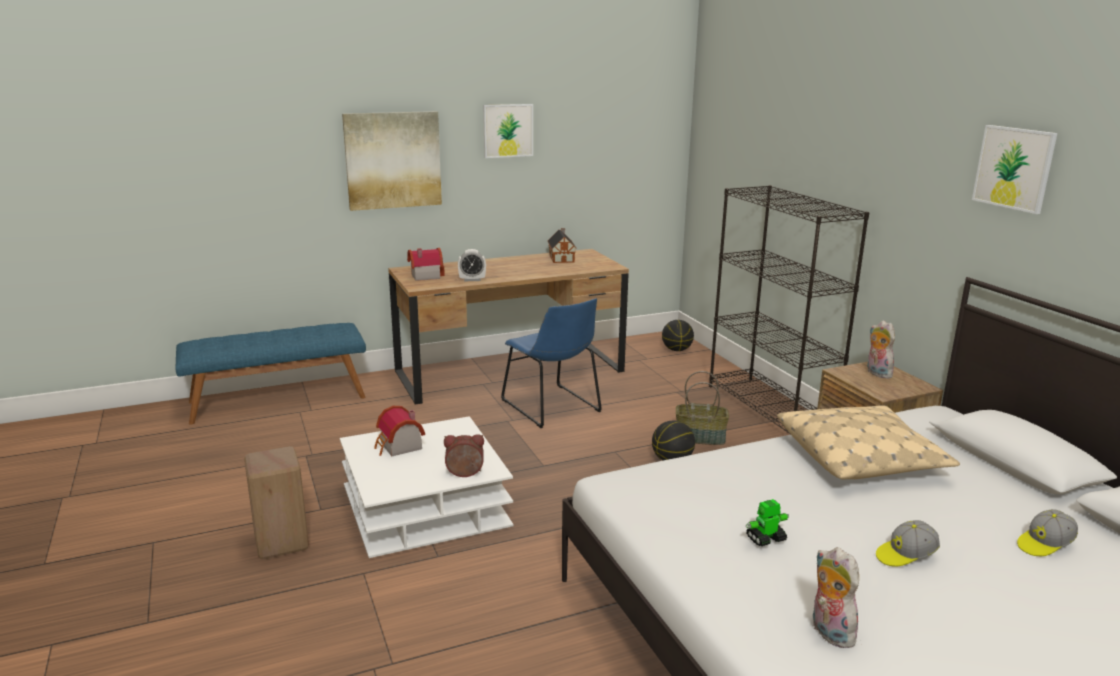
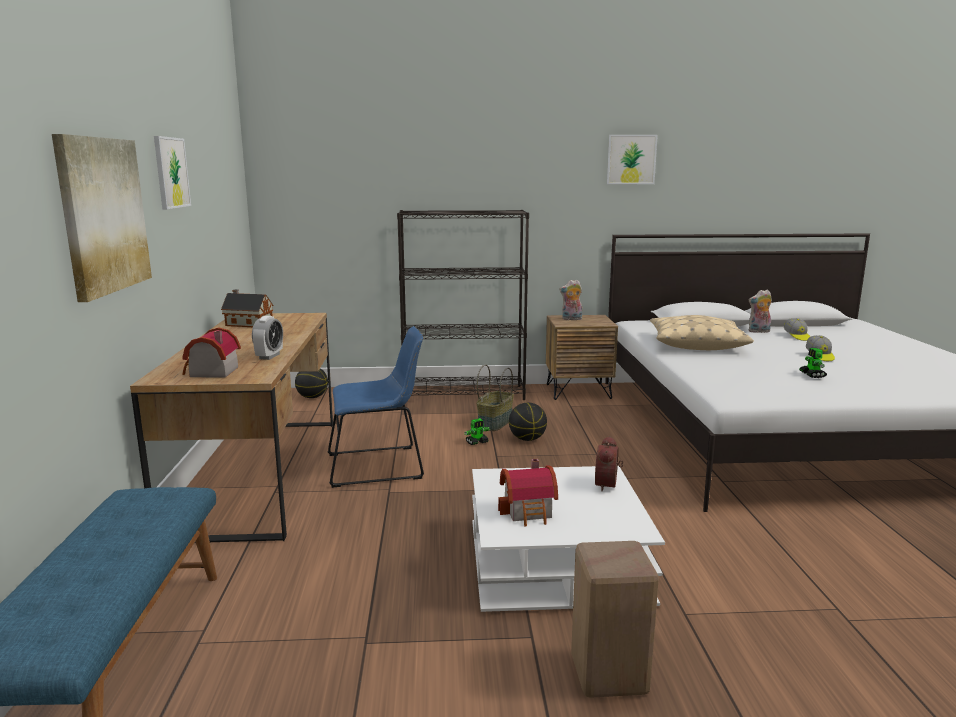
camera: 70 degrees left, 5 degrees down
(640, 437) = (477, 442): none -> toy robot
(828, 632) = (908, 382): plush toy -> plush toy (759, 331)

